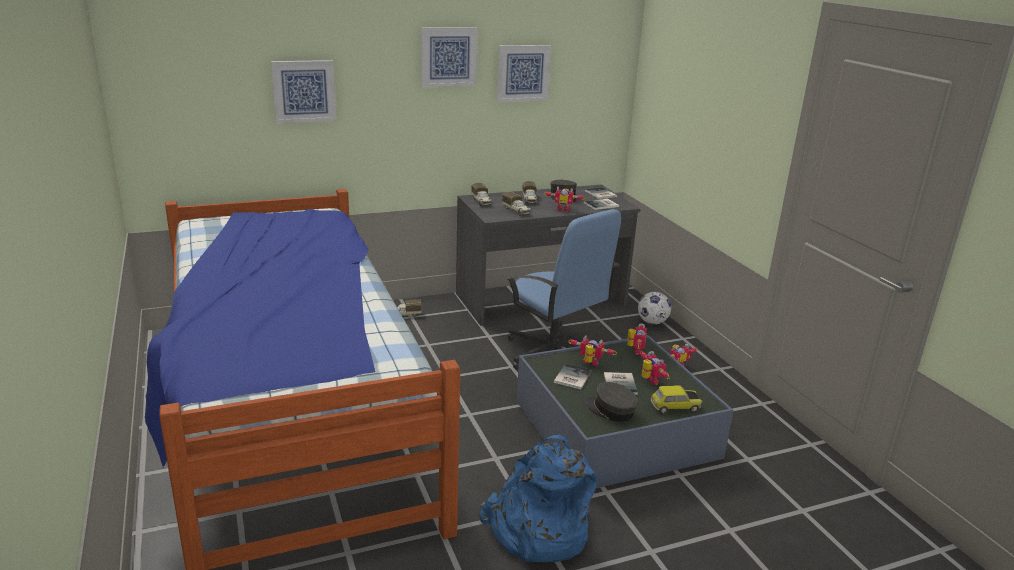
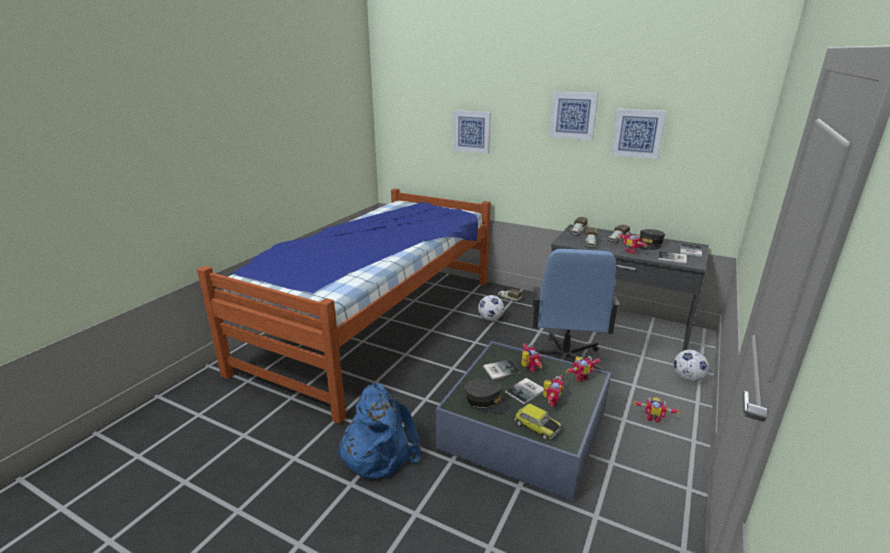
camera: 50 degrees right, 0 degrees up
(421, 345) = (490, 319): none -> football
(610, 410) = (486, 402): grey cap -> grey cap turned 120 degrees clockwise

